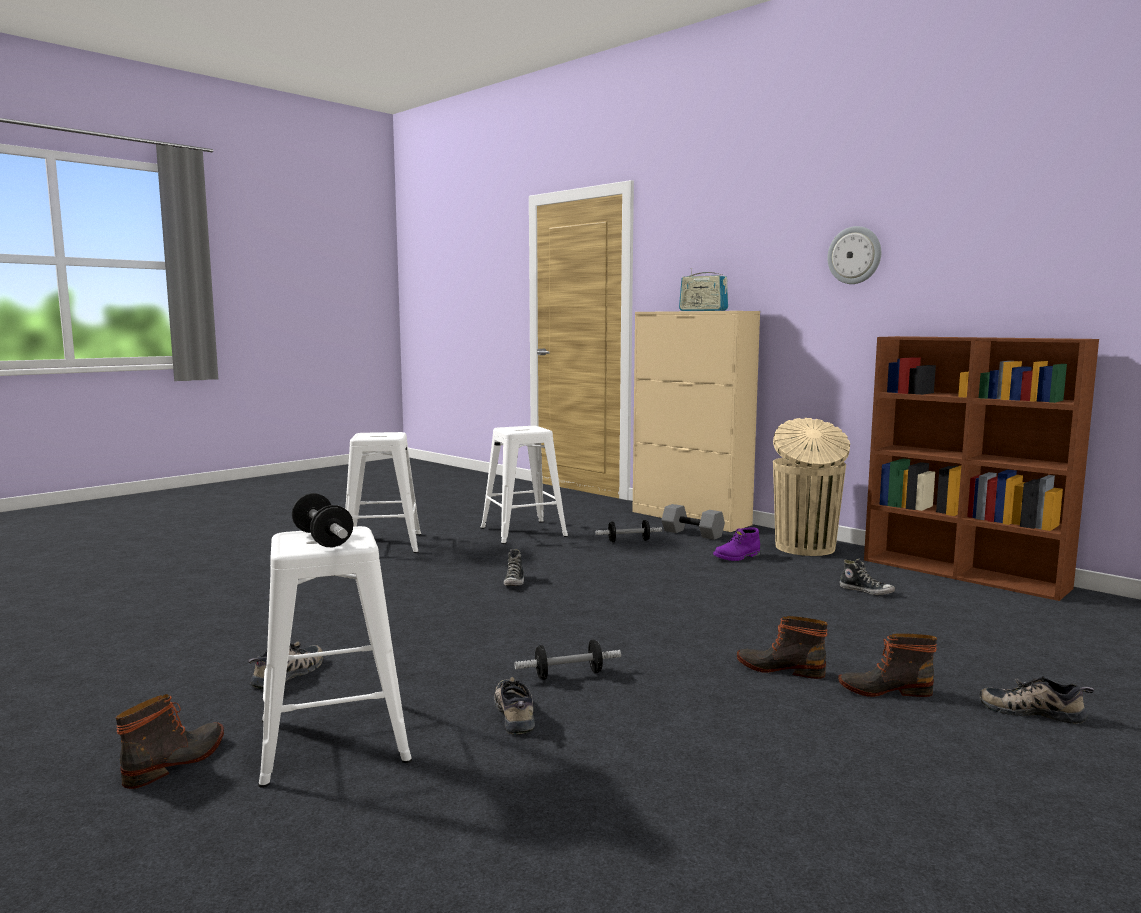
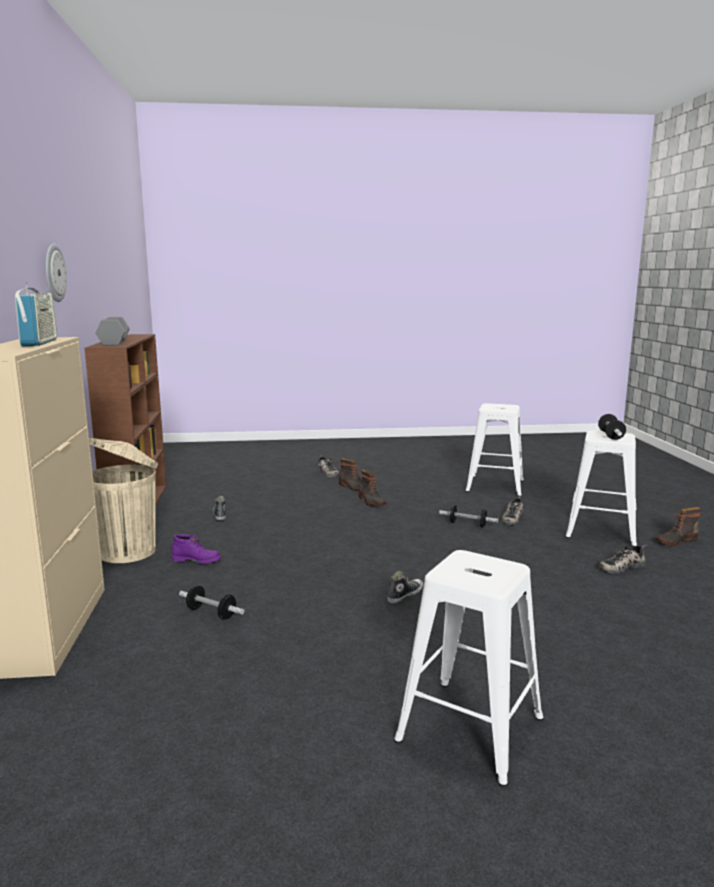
camera: 140 degrees left, 5 degrees up
(522, 532) = (268, 680): white stool -> white stool (496, 485)
(691, 534) = (138, 601): grey dumbbell -> grey dumbbell (115, 342)

